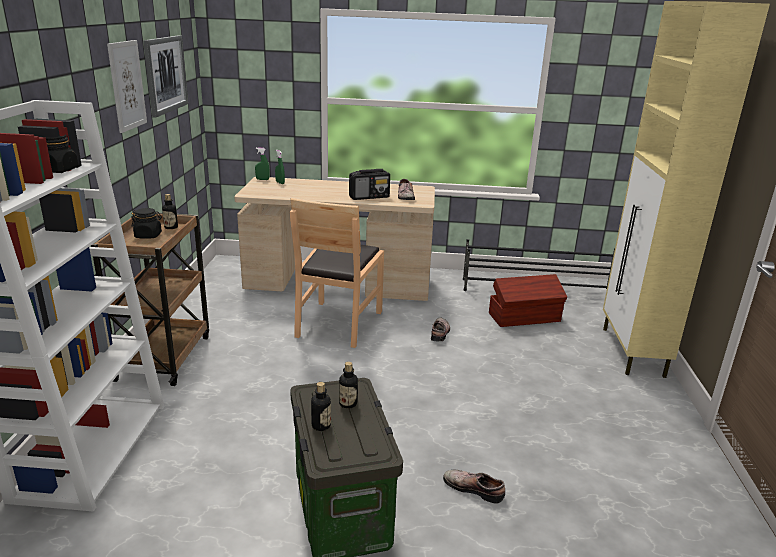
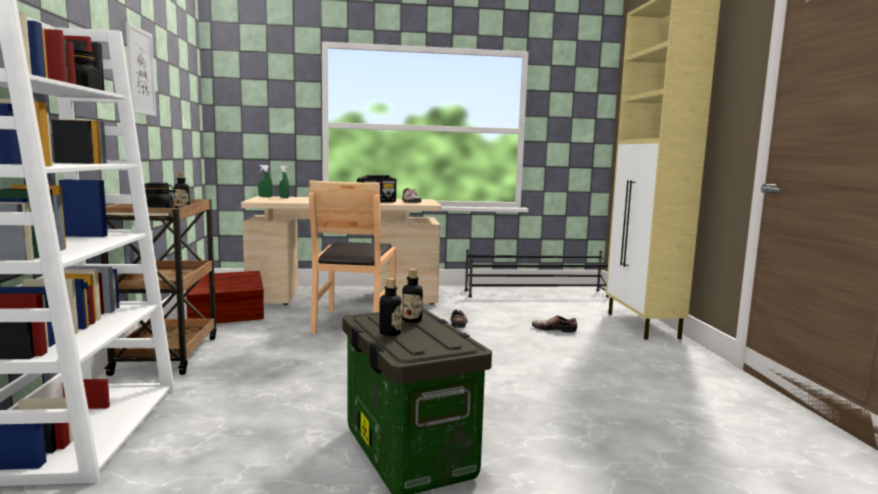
camera: 10 degrees left, 15 degrees down
(165, 74) = (173, 82): picture -> none
(474, 488) = (544, 424): shoe -> shoe (554, 329)
(525, 318) = (534, 310): brown storage box -> brown storage box (226, 318)

